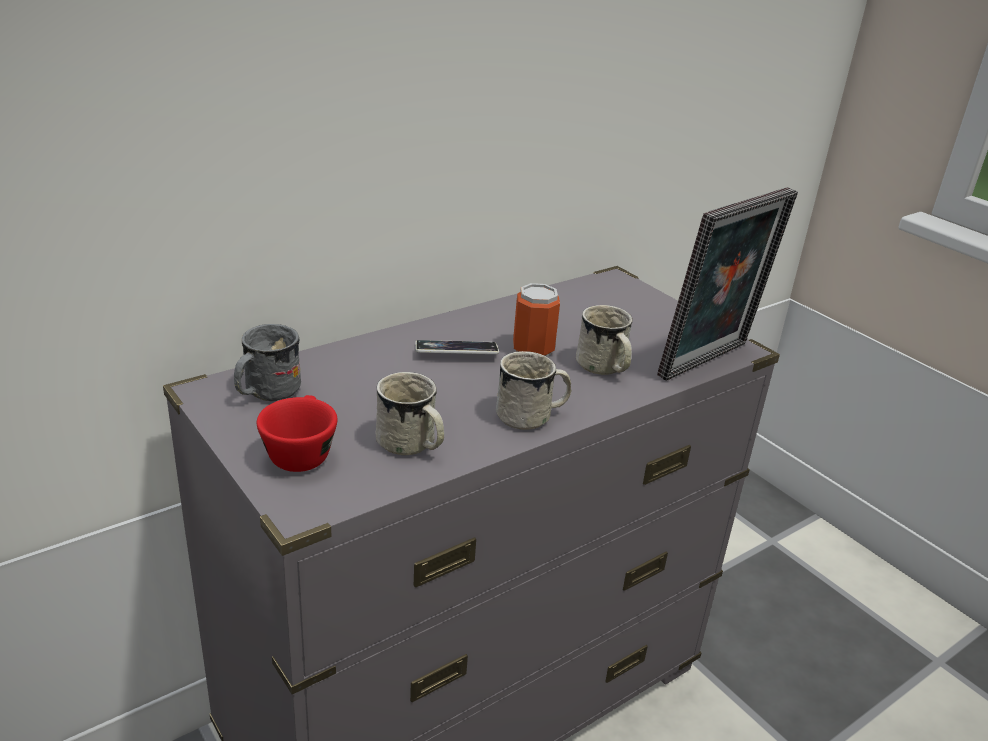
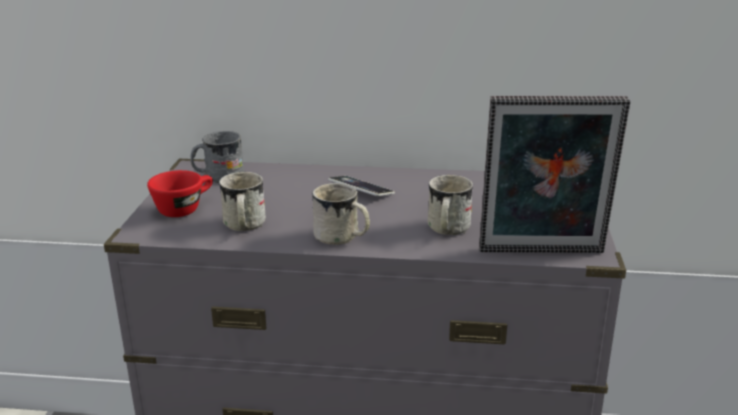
camera: 45 degrees right, 5 degrees down
(533, 349) = (416, 204): can -> none

